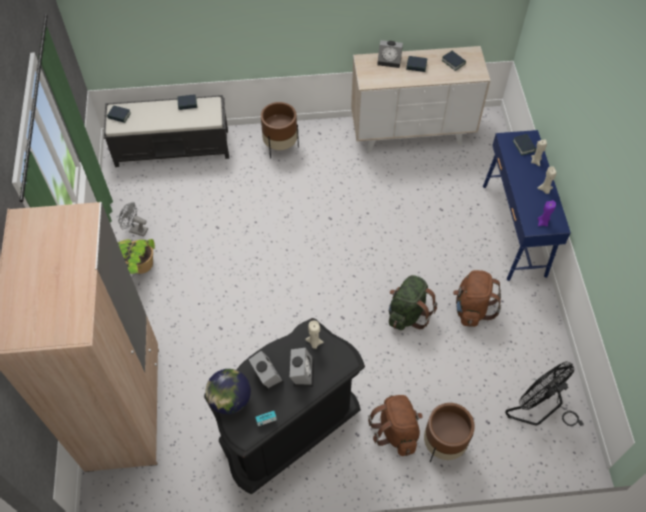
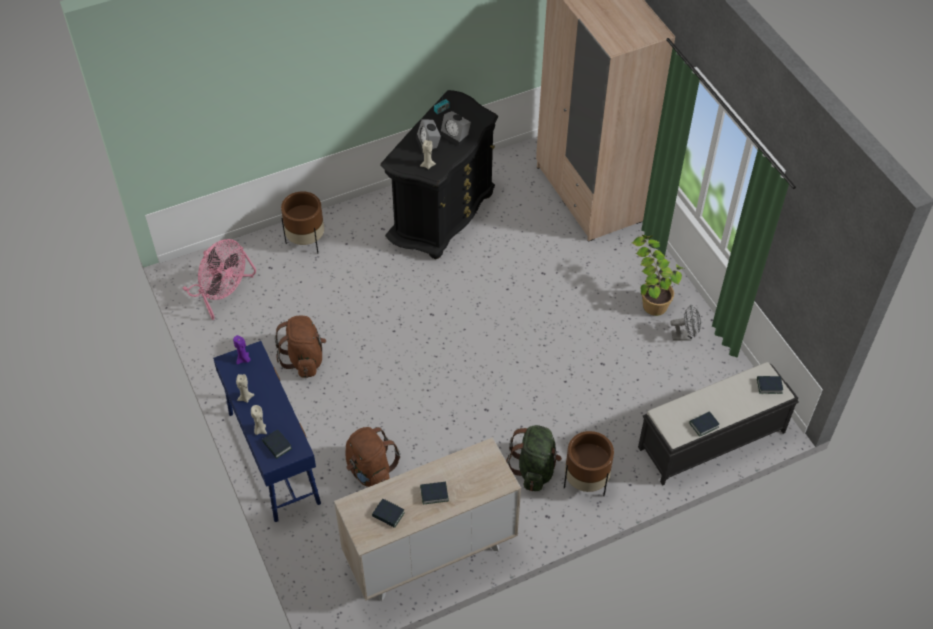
camera: 160 degrees right, 5 degrees down
(230, 400) = (475, 114): globe -> none
(390, 60) = (470, 492): alarm clock -> none
(396, 431) = (349, 240): brown backpack -> brown backpack (370, 471)
(407, 313) = (368, 336): green backpack -> green backpack (534, 469)
(543, 406) = (221, 293): black fan -> pink fan

